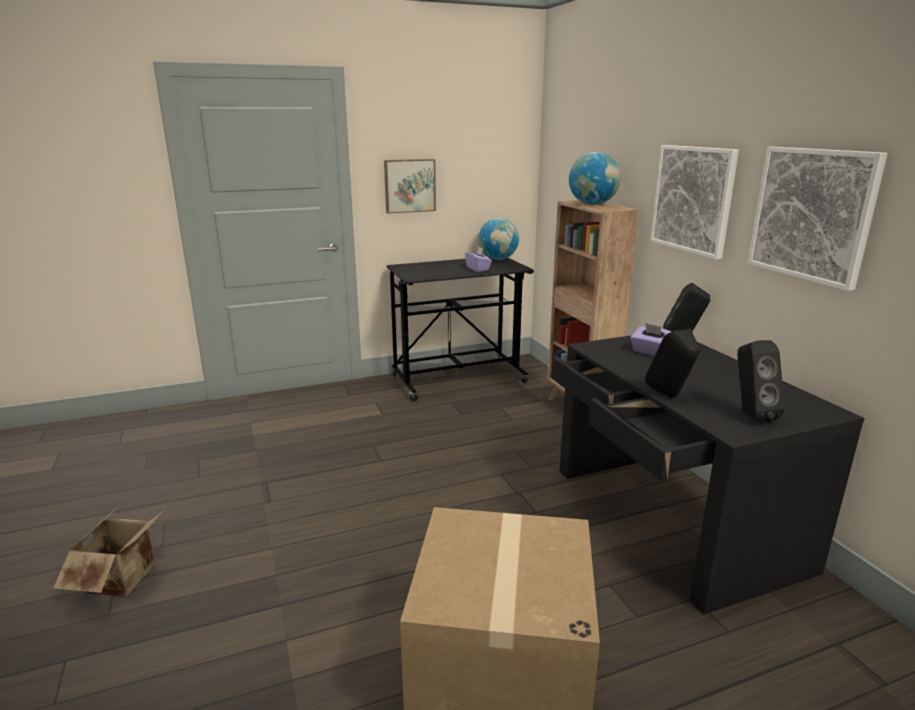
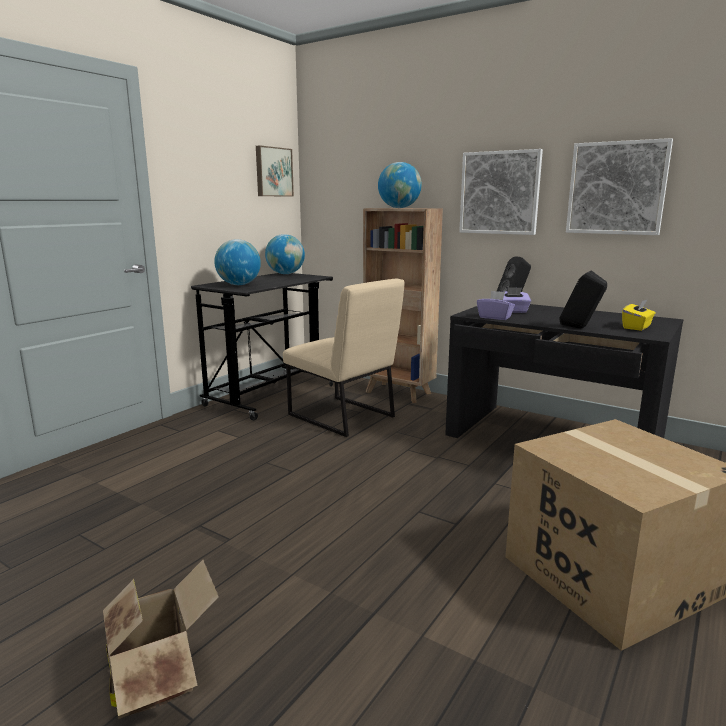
camera: 35 degrees left, 5 degrees down
(409, 185) = (203, 202): picture -> picture (273, 172)
(424, 270) = (239, 285): none -> globe
(478, 269) = (286, 280): purple tissue box -> purple tissue box (495, 317)
(490, 420) = (343, 416): none -> beige chair
(750, 414) = (637, 327): black speaker -> yellow tissue box

